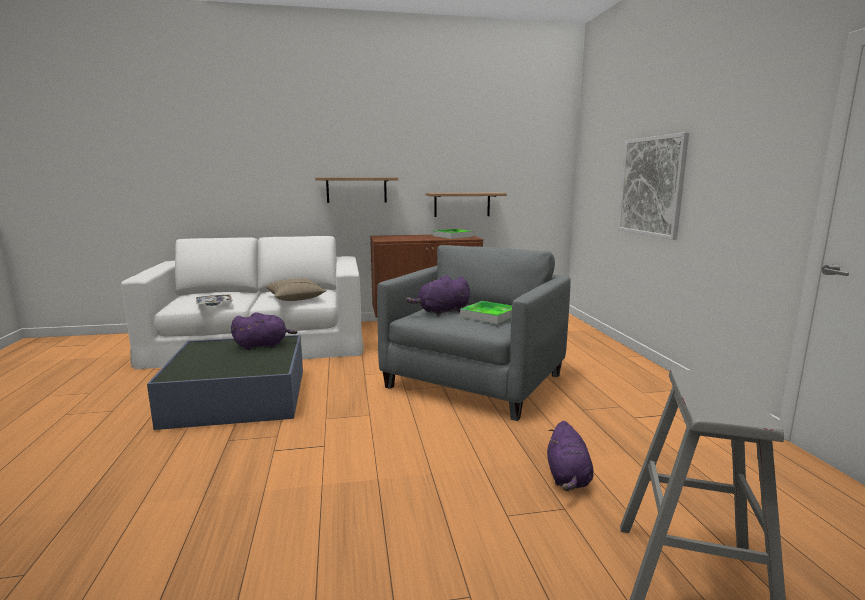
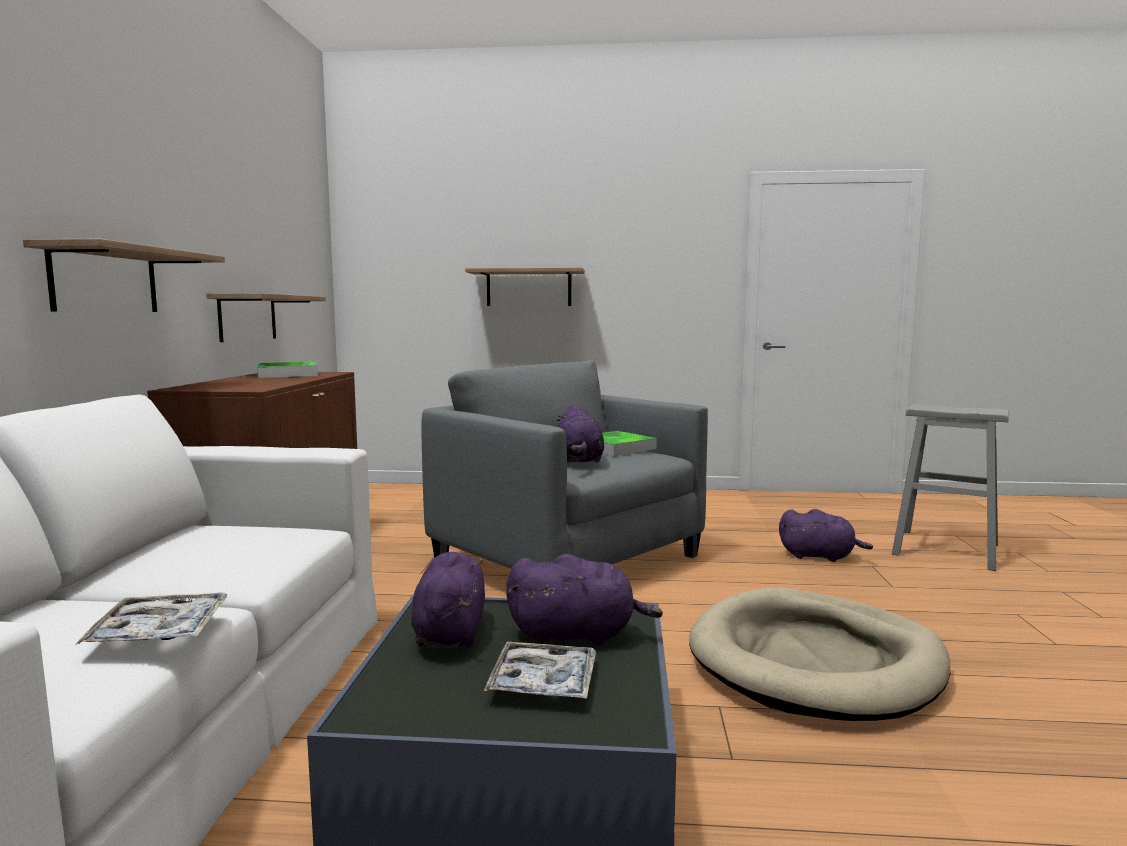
camera: 75 degrees left, 5 degrees down
(212, 362) = (543, 682): none -> tray
(256, 363) = (577, 635): none -> purple plush toy
(295, 298) = (253, 548): beige pillow -> none
(333, 466) = (815, 661): none -> beige dog bed
(651, 186) = (529, 288): picture -> shelf

